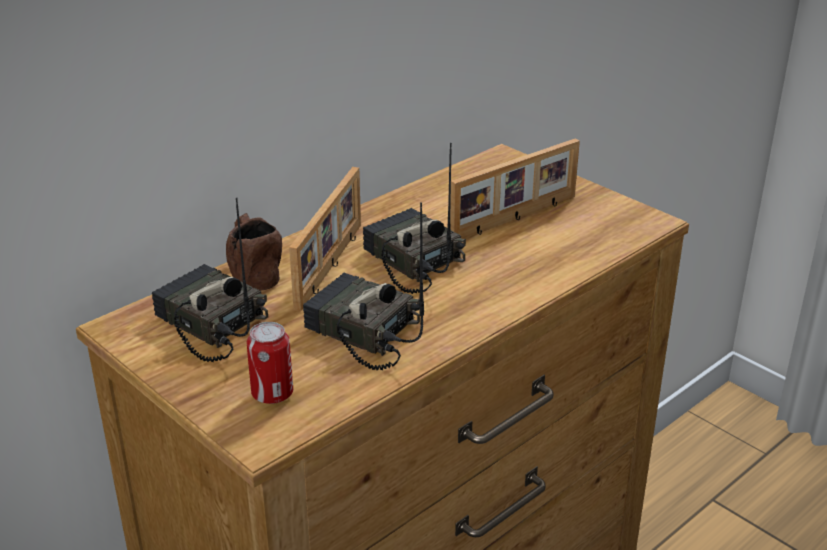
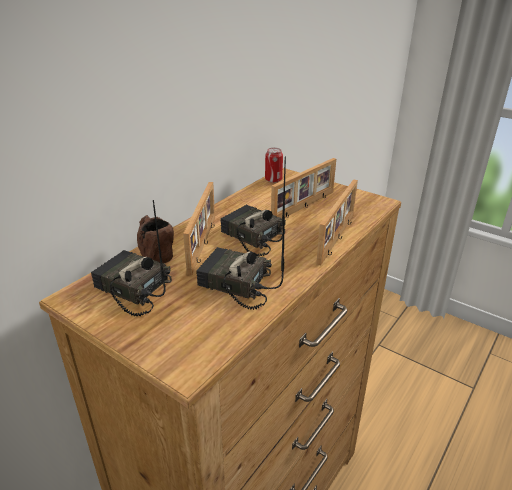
camera: 10 degrees left, 0 degrees up
(272, 394) = (187, 334): can -> can (273, 180)
(549, 276) = (337, 238): none -> picture frame

